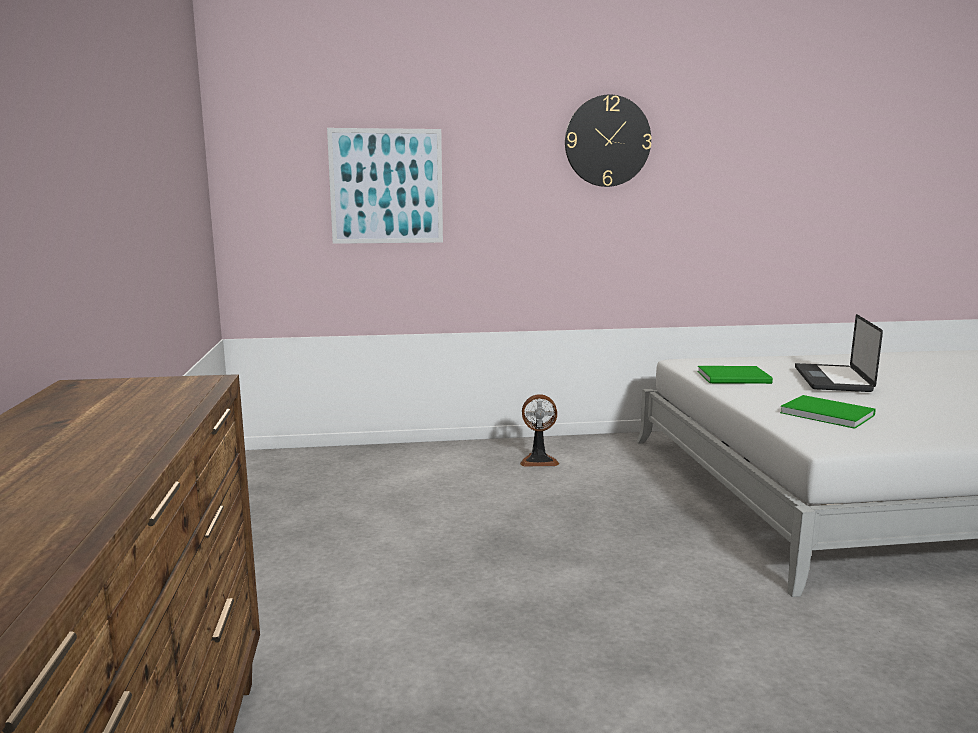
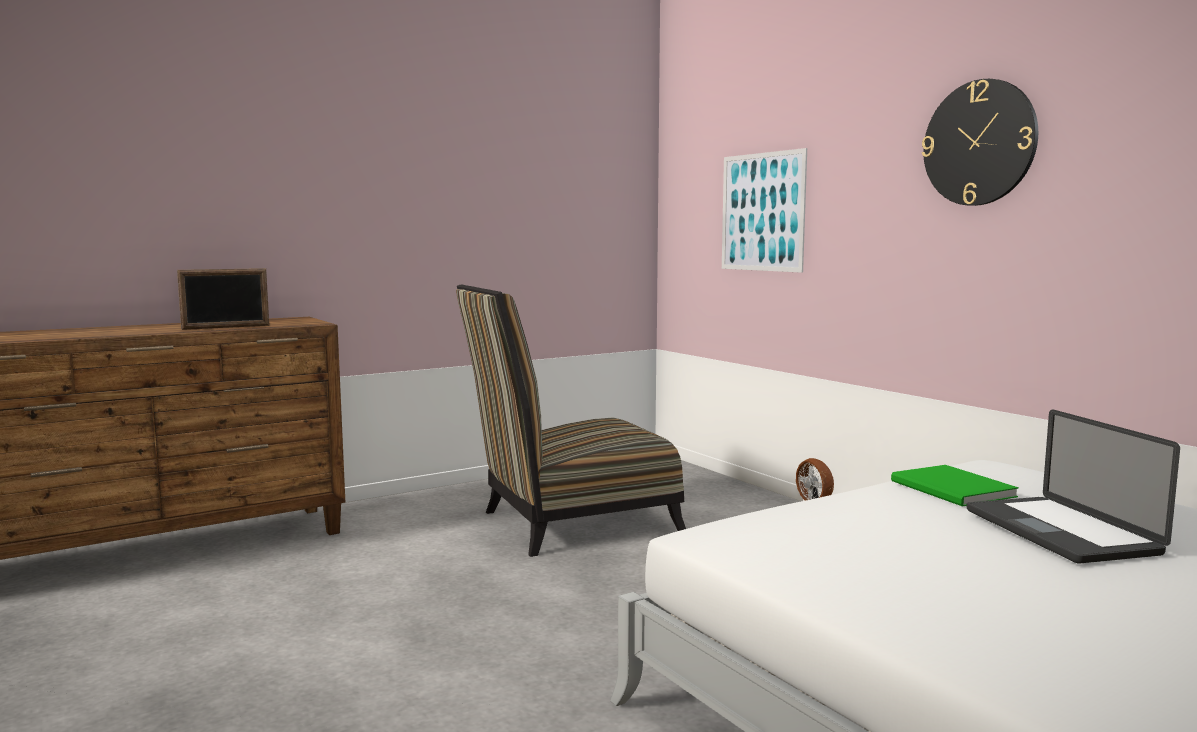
camera: 65 degrees right, 5 degrees down
(145, 424) = (226, 327): none -> picture frame
(397, 533) = (569, 523): none -> chair
(825, 413) = (846, 534): green book -> none
(832, 379) = (1059, 532): laptop -> laptop turned 90 degrees counterclockwise

